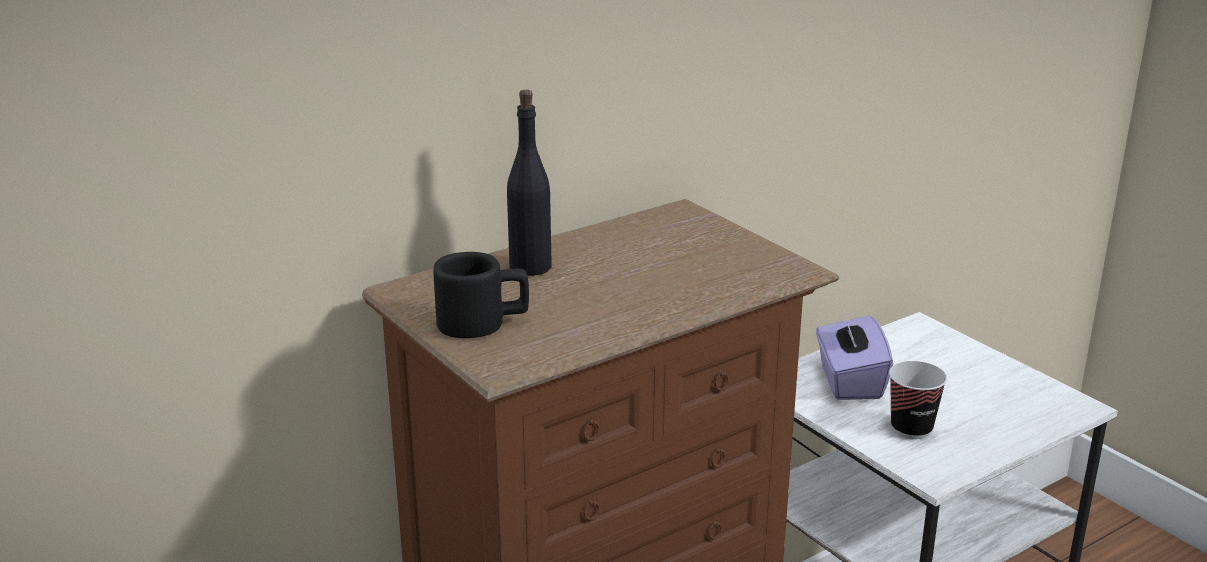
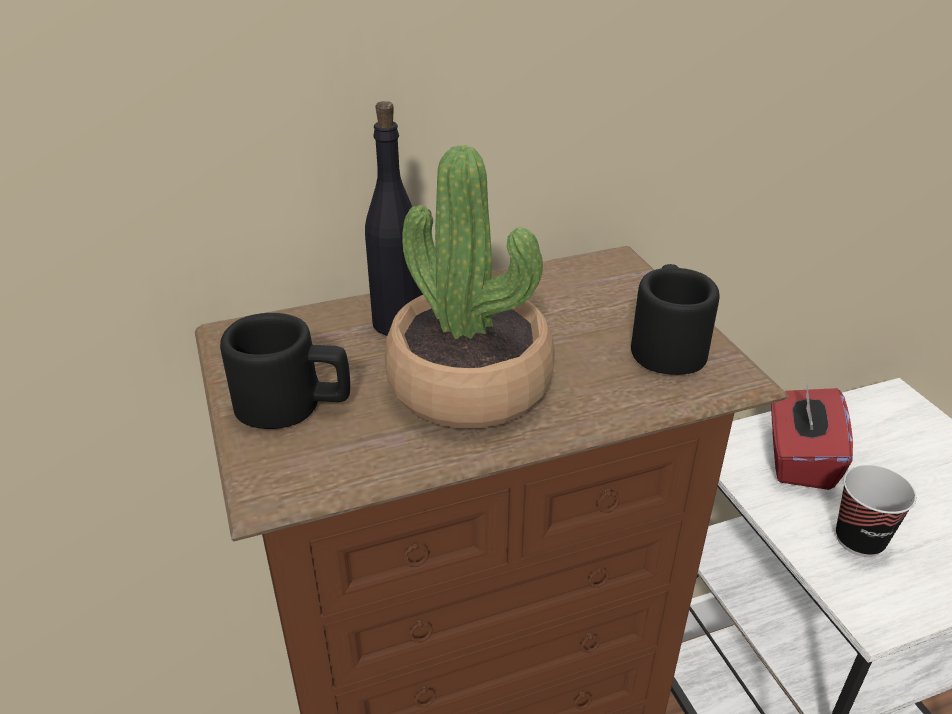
camera: 15 degrees right, 10 degrees up
(609, 296) = (470, 384): none -> potted plant
(743, 256) = (667, 344): none -> black mug
(849, 381) = (799, 459): purple tissue box -> red tissue box

